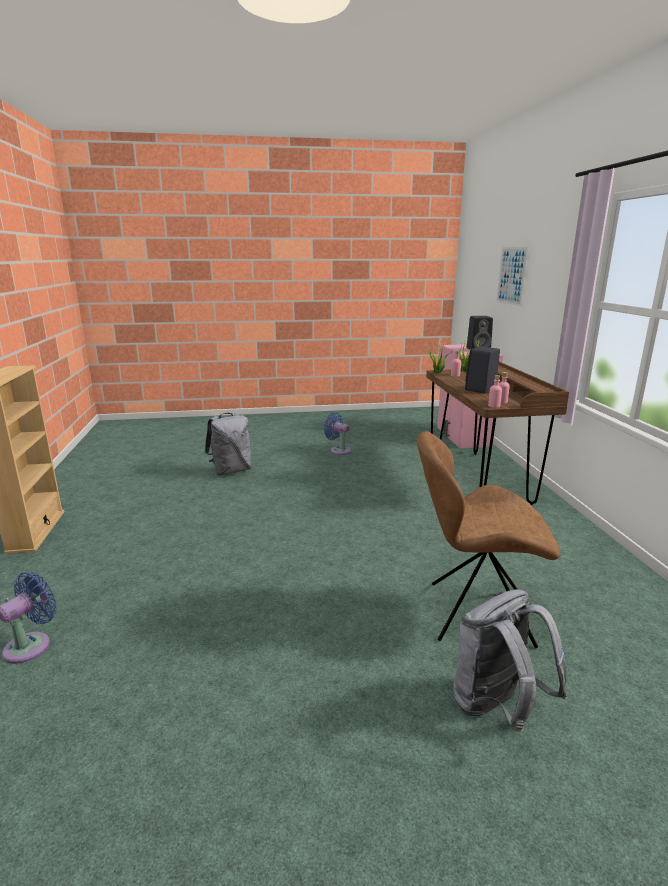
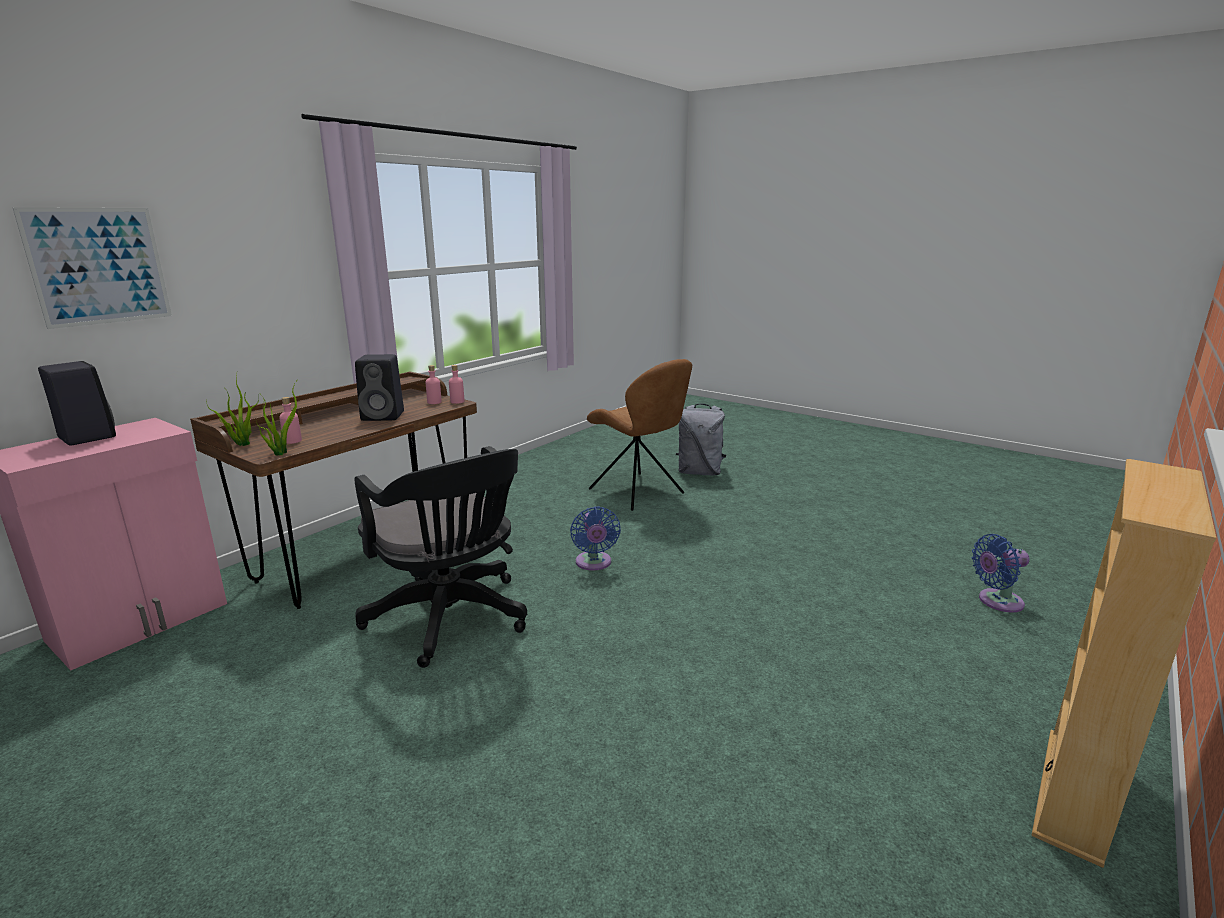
camera: 135 degrees left, 0 degrees up
(231, 471) = (610, 779): grey backpack -> none
(339, 450) = (345, 714): blue fan -> blue fan (594, 563)
(370, 477) = (452, 620): none -> black office chair

